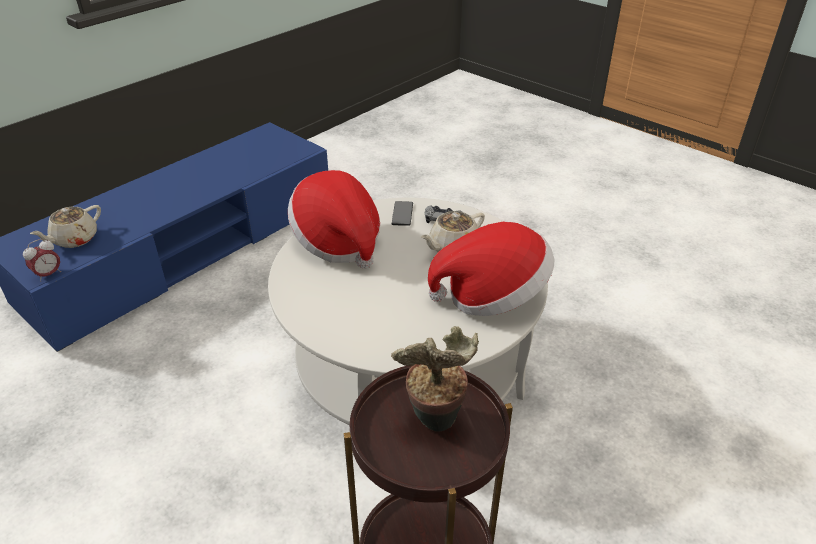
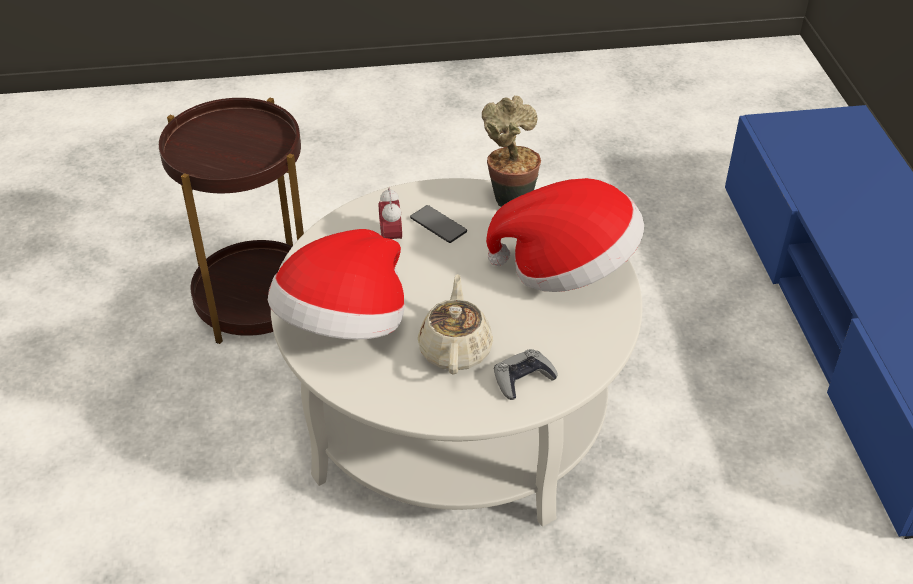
camera: 130 degrees right, 5 degrees up
(48, 274) = (763, 129): alarm clock -> alarm clock (391, 238)
(74, 239) = (825, 158): beige teapot -> none
(402, 214) = (571, 349): phone -> phone (438, 225)
(435, 421) = (232, 150): potted plant -> potted plant (510, 199)

